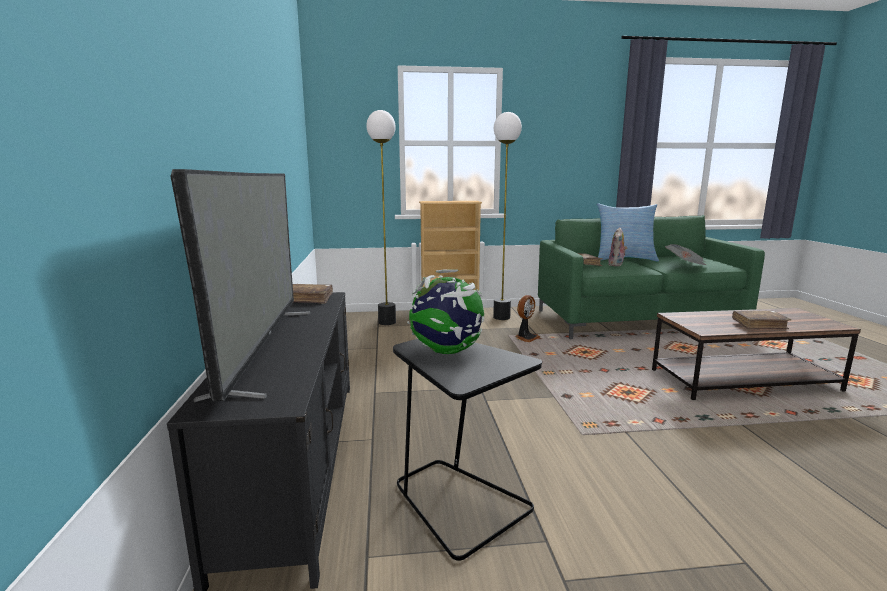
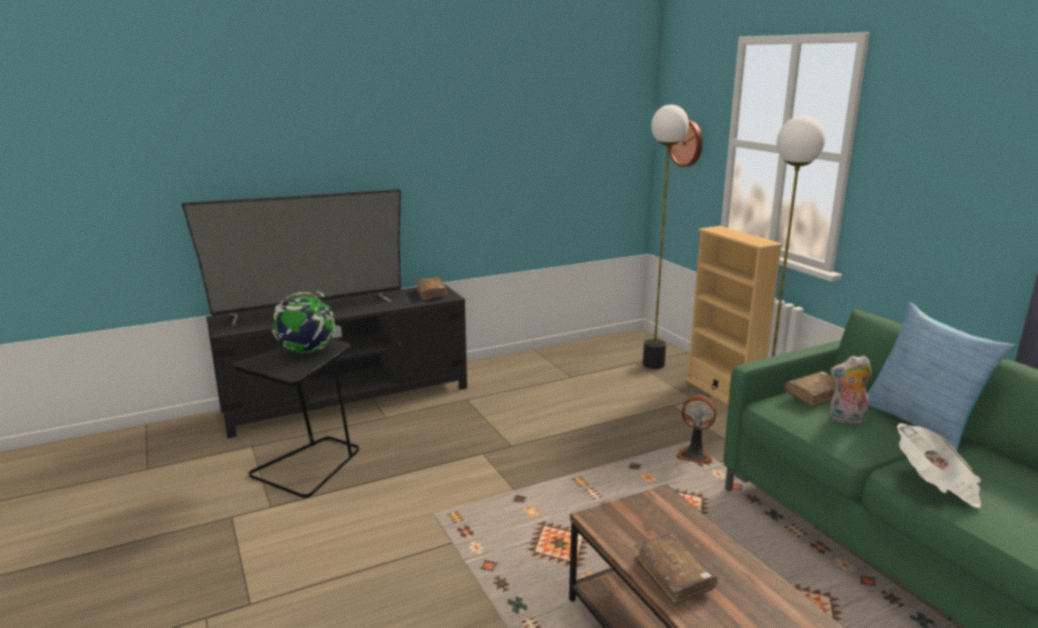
camera: 70 degrees right, 5 degrees up
(351, 148) = (687, 143): none -> wall clock

